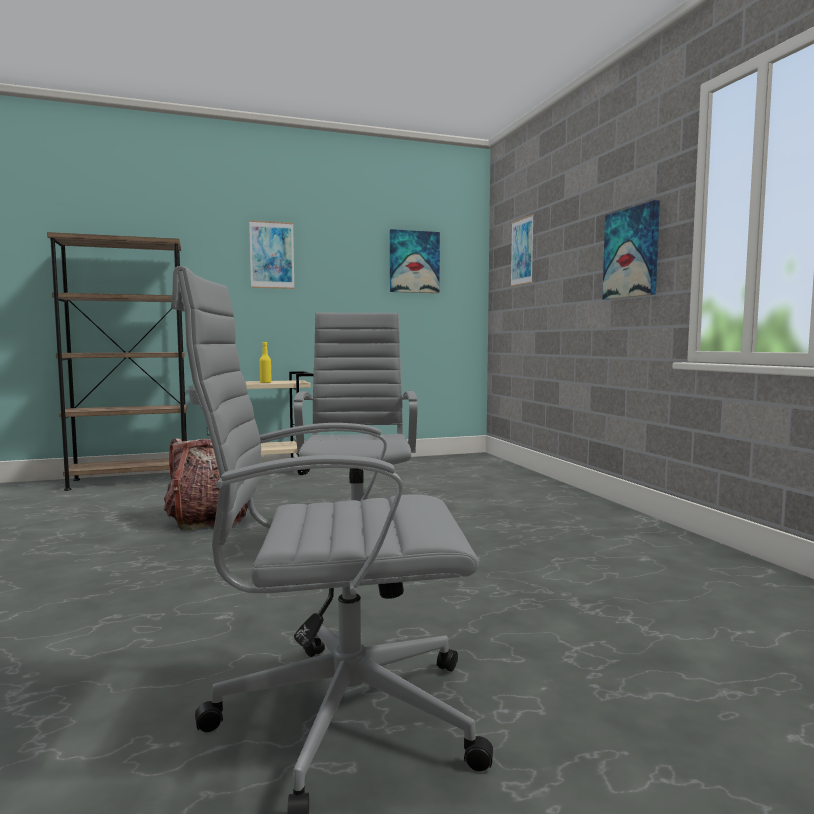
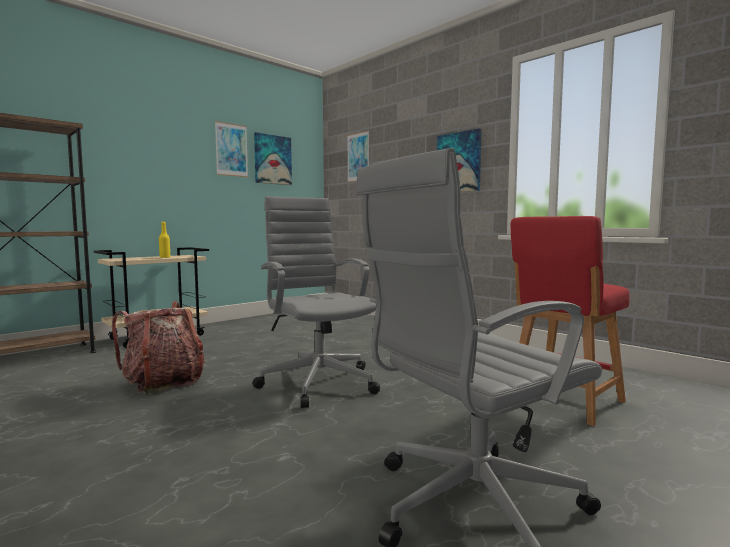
camera: 25 degrees left, 0 degrees up
(272, 255) = (158, 146): picture -> picture (231, 150)
(654, 625) = (563, 402): none -> red stool

